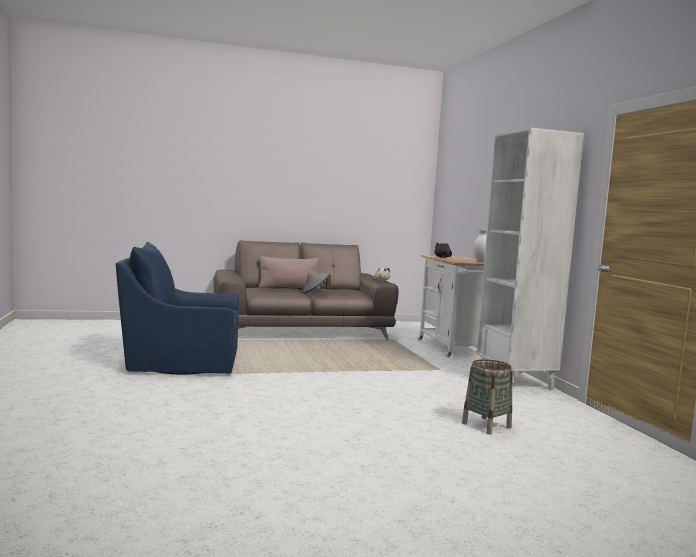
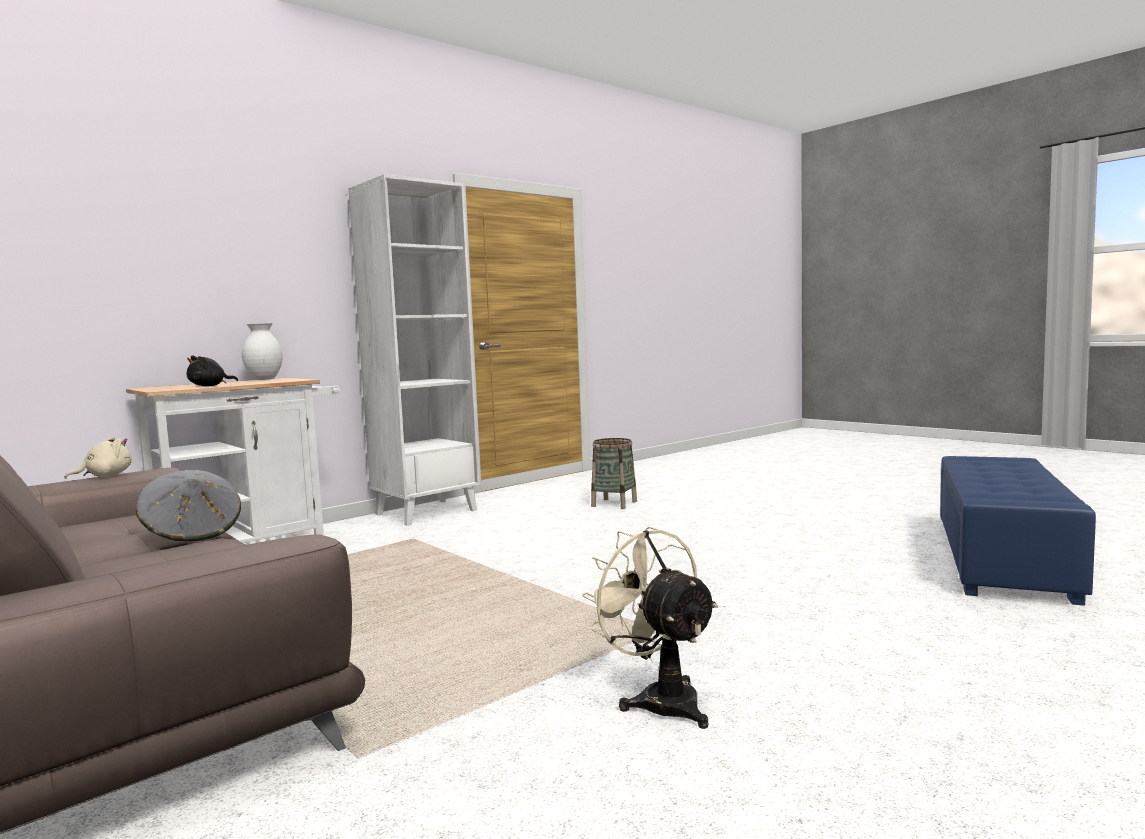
camera: 115 degrees left, 0 degrees up
(131, 472) = (1003, 559): none -> blue ottoman
(180, 362) = (659, 699): blue armchair -> beige fan
(288, 288) = (96, 568): pink pillow -> none

